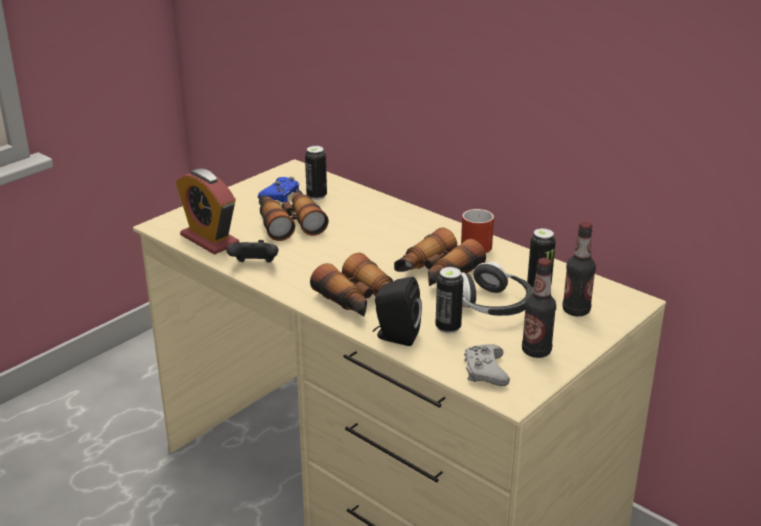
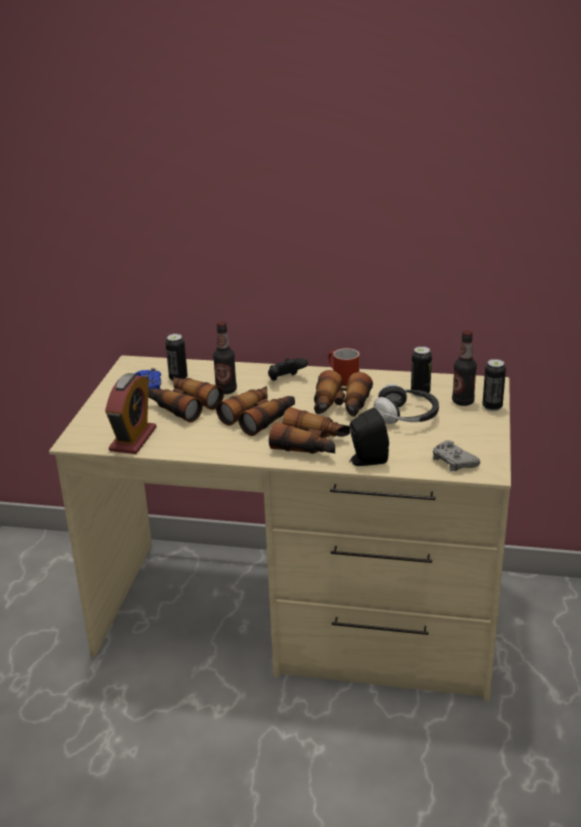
camera: 30 degrees left, 0 degrees up
(209, 240) = (133, 439): alarm clock -> alarm clock turned 90 degrees counterclockwise
(254, 265) = (197, 446): black game controller -> black game controller (286, 380)
(344, 257) = (259, 418): none -> binoculars
(448, 327) = (394, 441): can -> can (492, 407)
(536, 351) = (469, 437): bottle -> bottle (226, 390)

